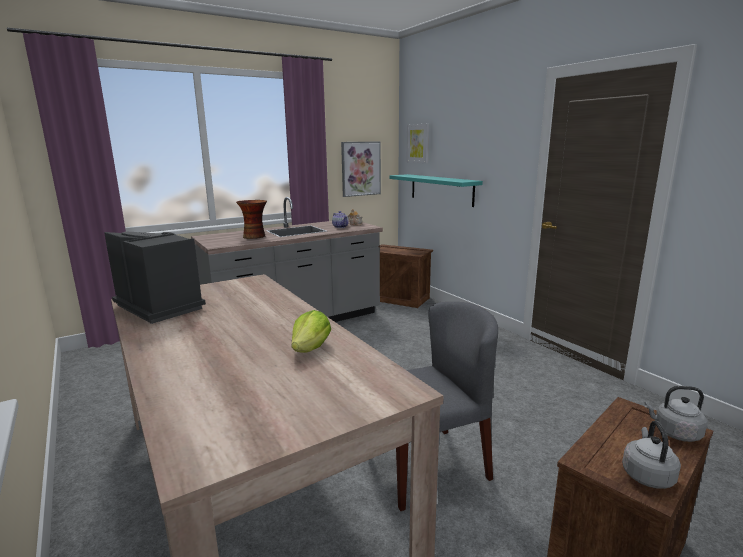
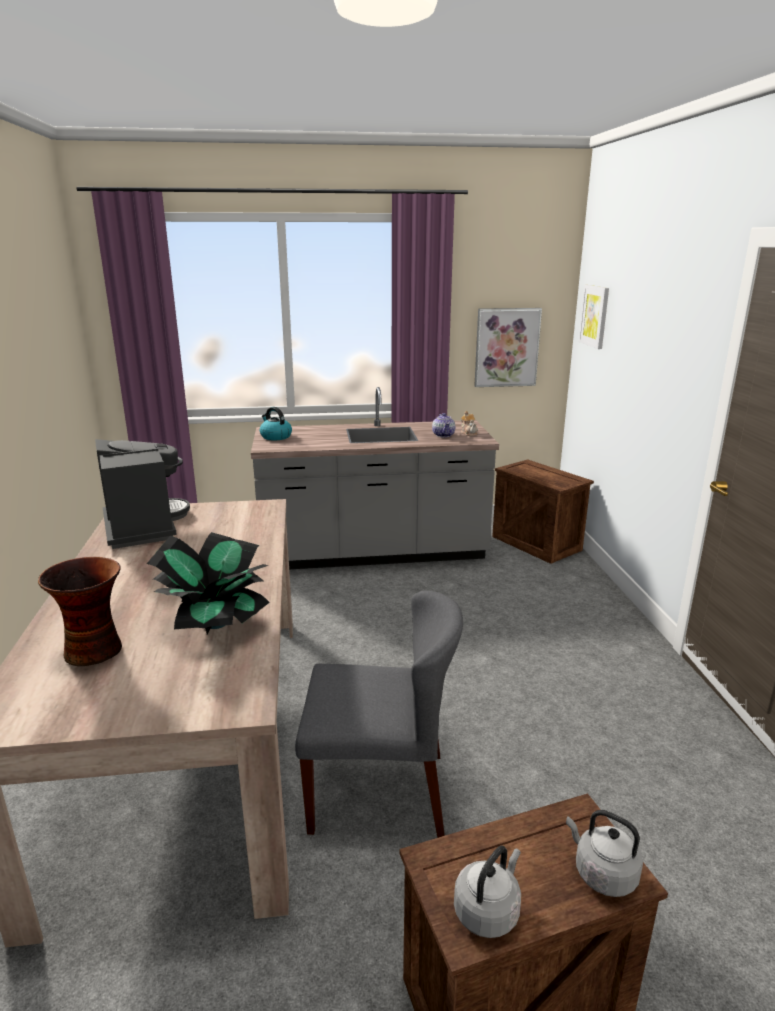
camera: 25 degrees right, 5 degrees up
(215, 239) = (275, 436): none -> kettle
(254, 236) = (321, 438): vase -> vase (95, 650)
(311, 349) = (216, 621): lettuce -> potted plant
(441, 189) = (611, 393): turquoise shelf -> none

